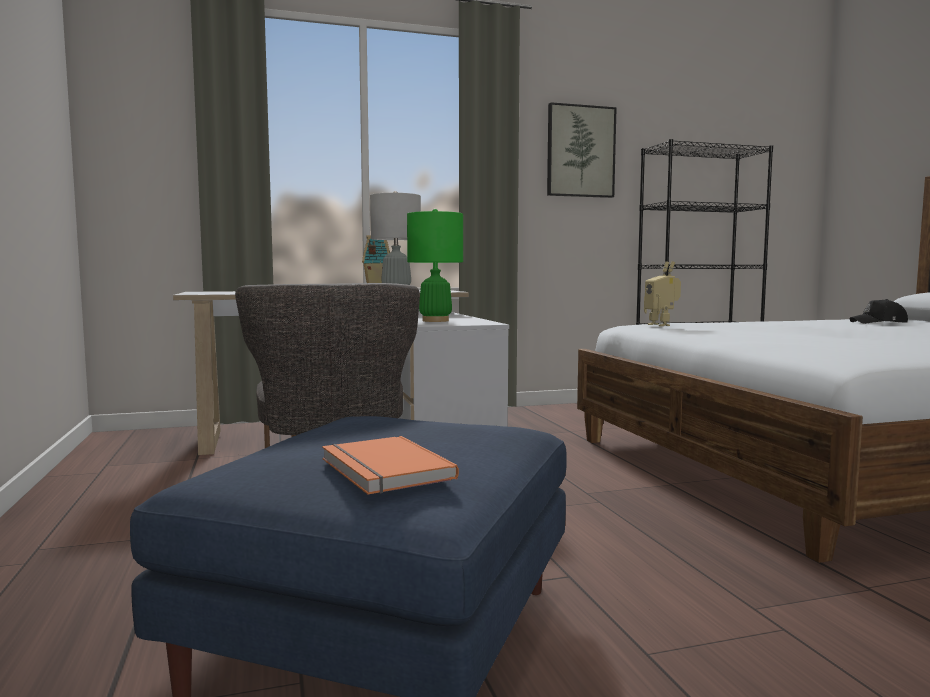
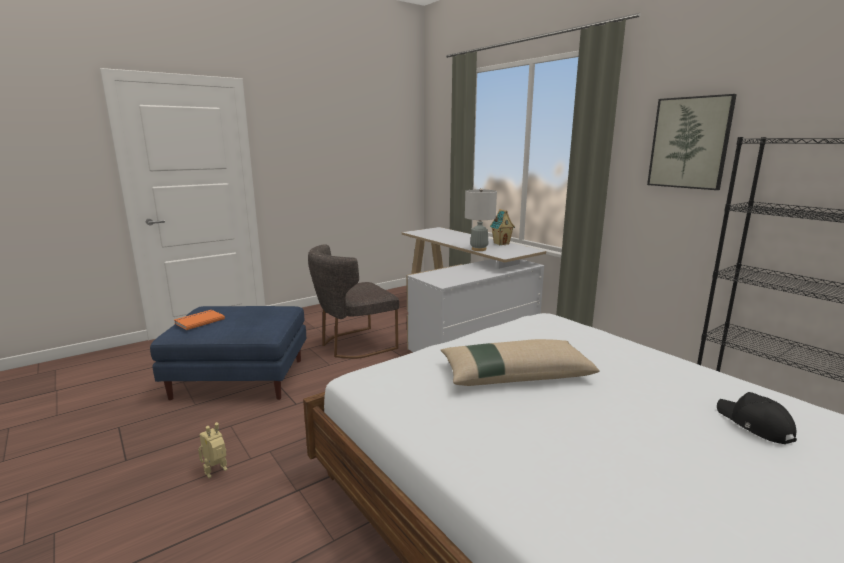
camera: 70 degrees right, 10 degrees up
(435, 321) = (448, 274): green table lamp -> none
(661, 325) = (537, 323): toy robot -> toy robot (217, 473)
(811, 335) = (514, 374): none -> beige pillow

